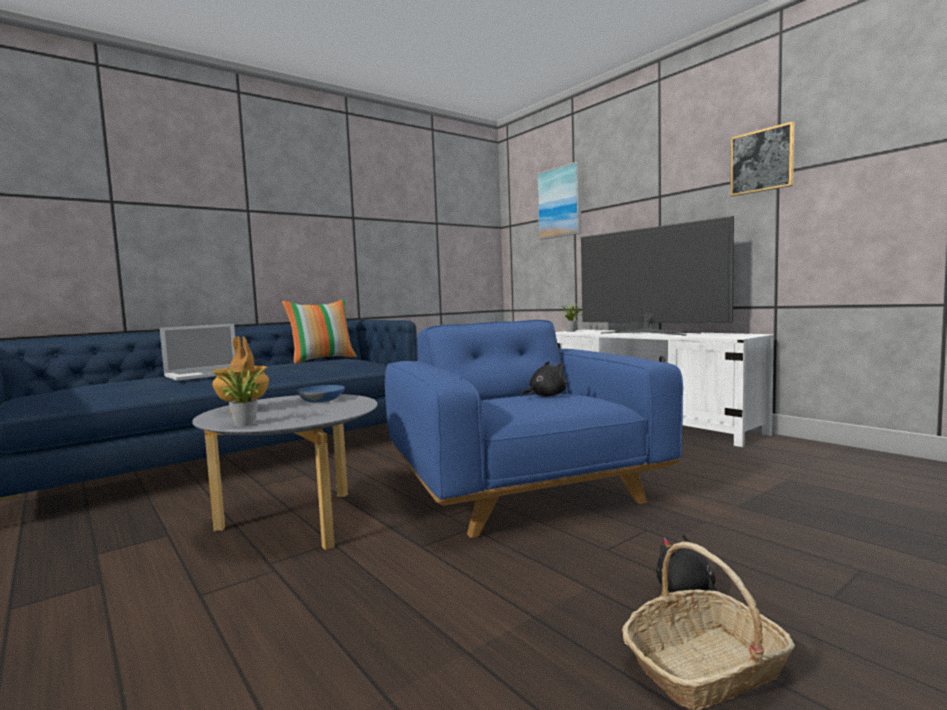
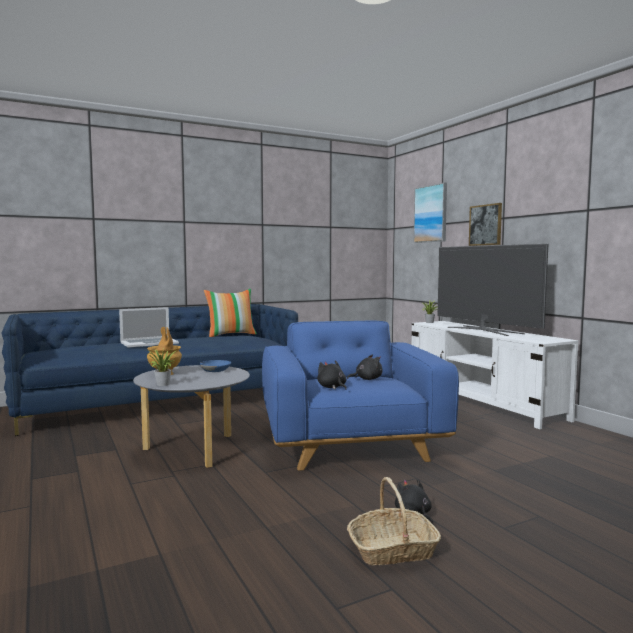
camera: 10 degrees right, 0 degrees up
(508, 409) = (332, 387): none -> black plush toy
(761, 161) = (576, 199): picture -> picture (485, 225)

